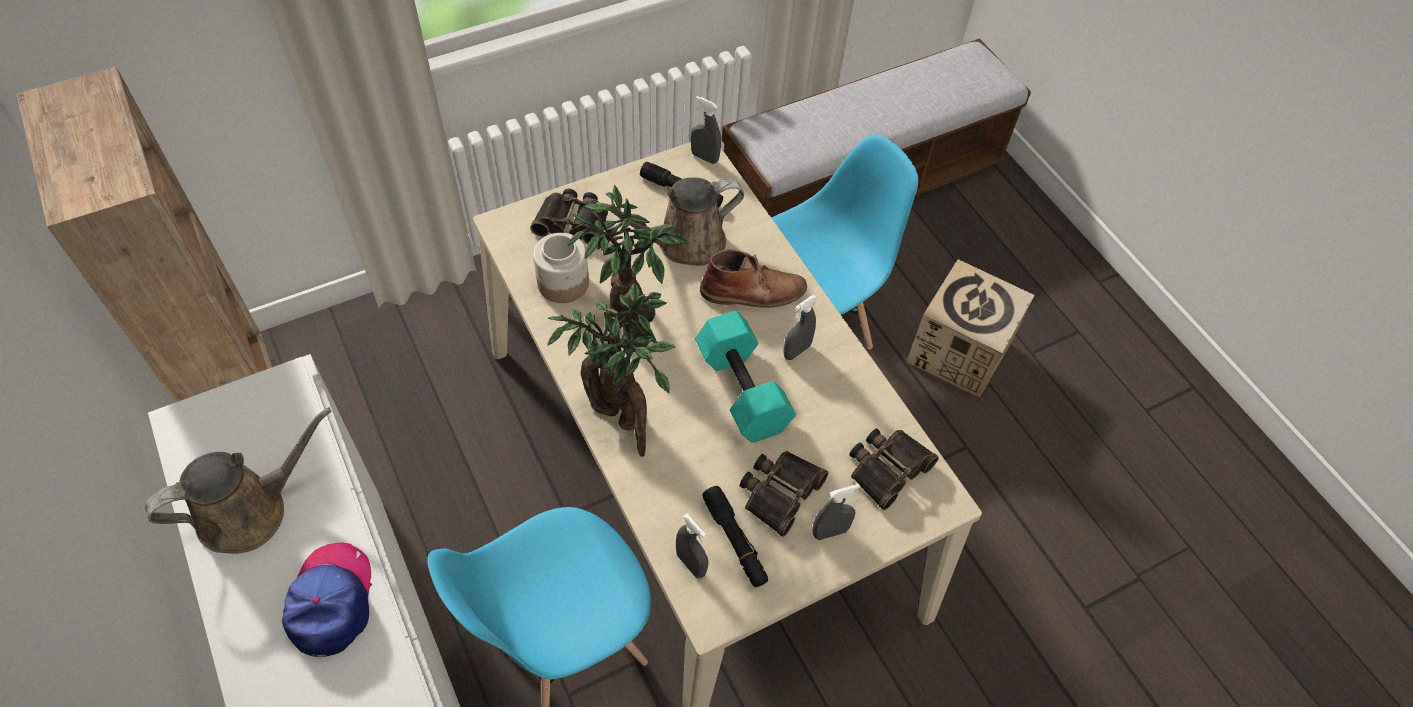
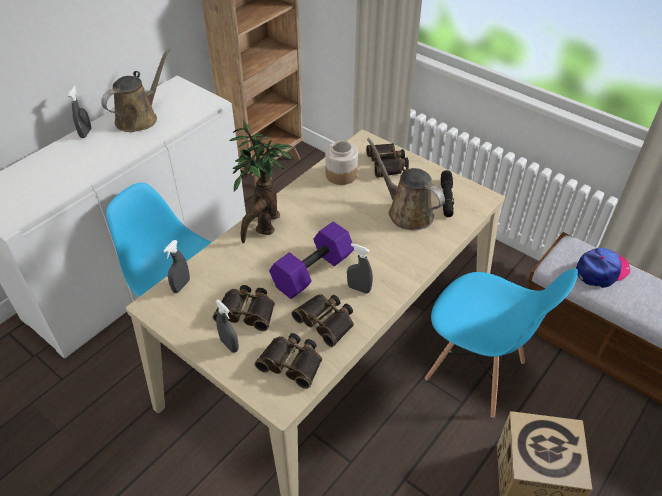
camera: 70 degrees right, 10 degrees down
(250, 510) = (139, 118): brown watering can -> brown watering can turned 90 degrees counterclockwise
(331, 601) = (102, 156): cap -> cap (601, 270)
(628, 325) = (329, 209): potted plant -> none
(704, 157) = (483, 199): grey spray bottle -> grey spray bottle (85, 133)
(735, 540) = (204, 300): black flashlight -> none
(744, 390) = (313, 273): turquoise dumbbell -> purple dumbbell
(754, 292) = (392, 254): brown boot -> none
(835, 406) = (327, 321): none -> binoculars

